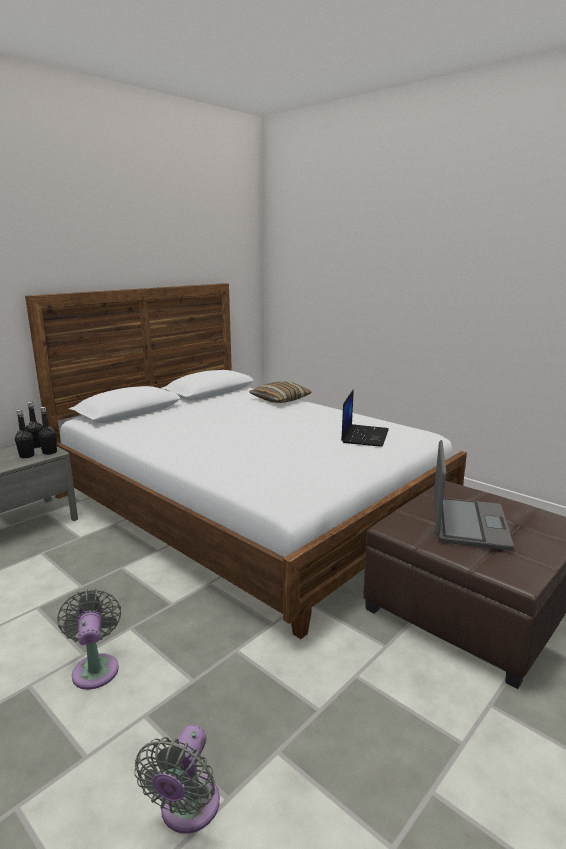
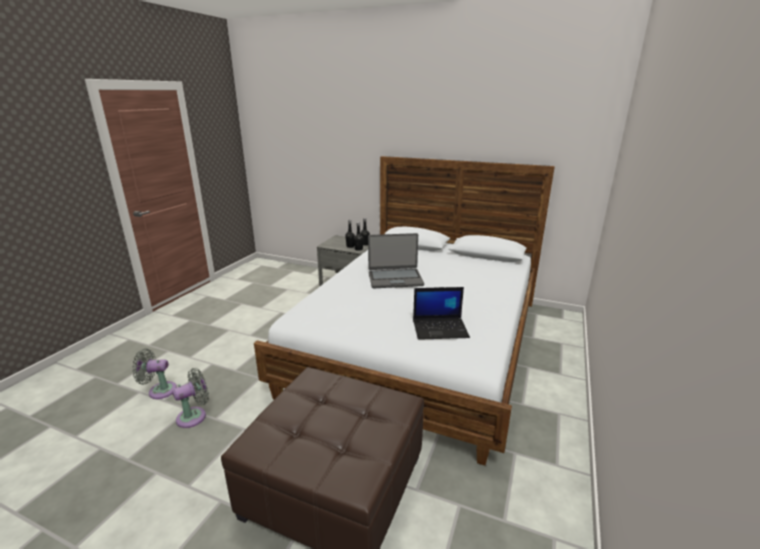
camera: 70 degrees right, 5 degrees up
(95, 668) = (241, 341): grey fan -> grey fan (194, 416)
(280, 400) = (501, 280): pillow -> none
(468, 524) = (329, 414): laptop -> laptop (395, 279)

